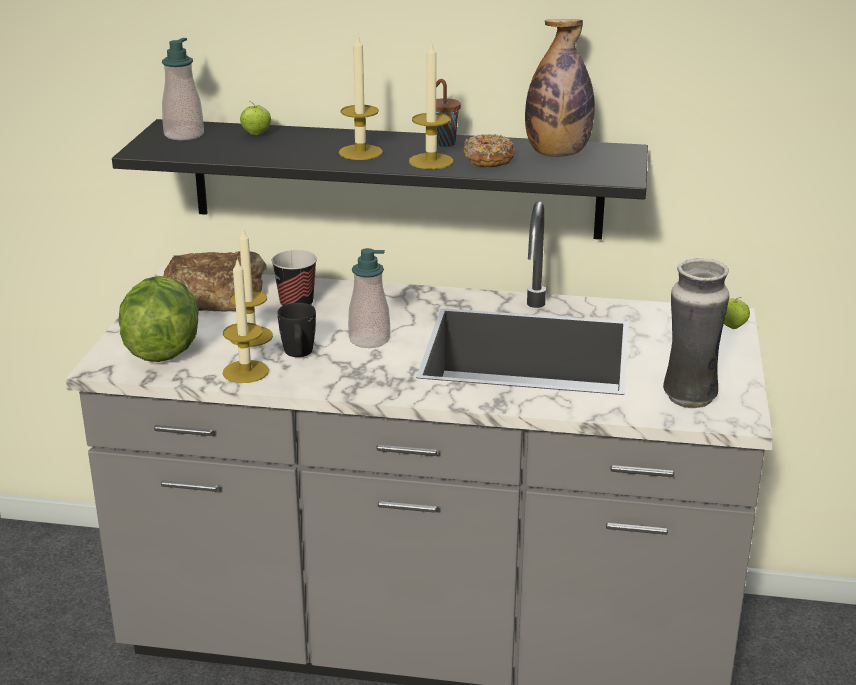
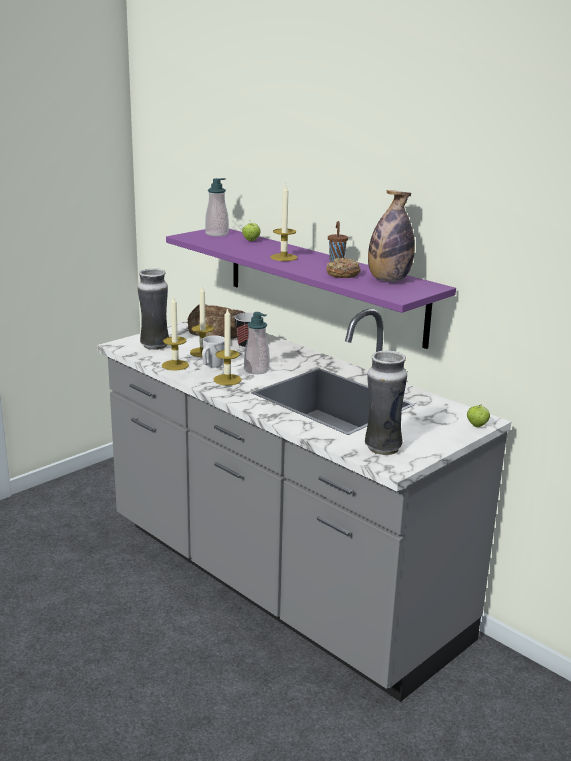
camera: 35 degrees right, 5 degrees down
(162, 350) = (154, 346): lettuce -> vase
(298, 354) = (212, 365): black mug -> white mug
(395, 179) = (323, 284): black shelf -> purple shelf
(431, 161) = (310, 268): candle -> candle (227, 379)

